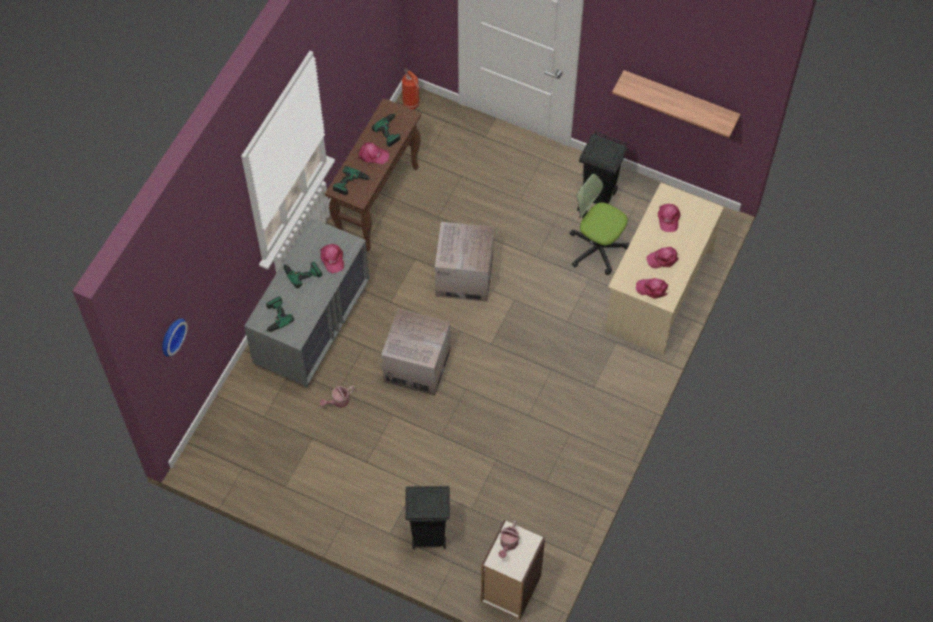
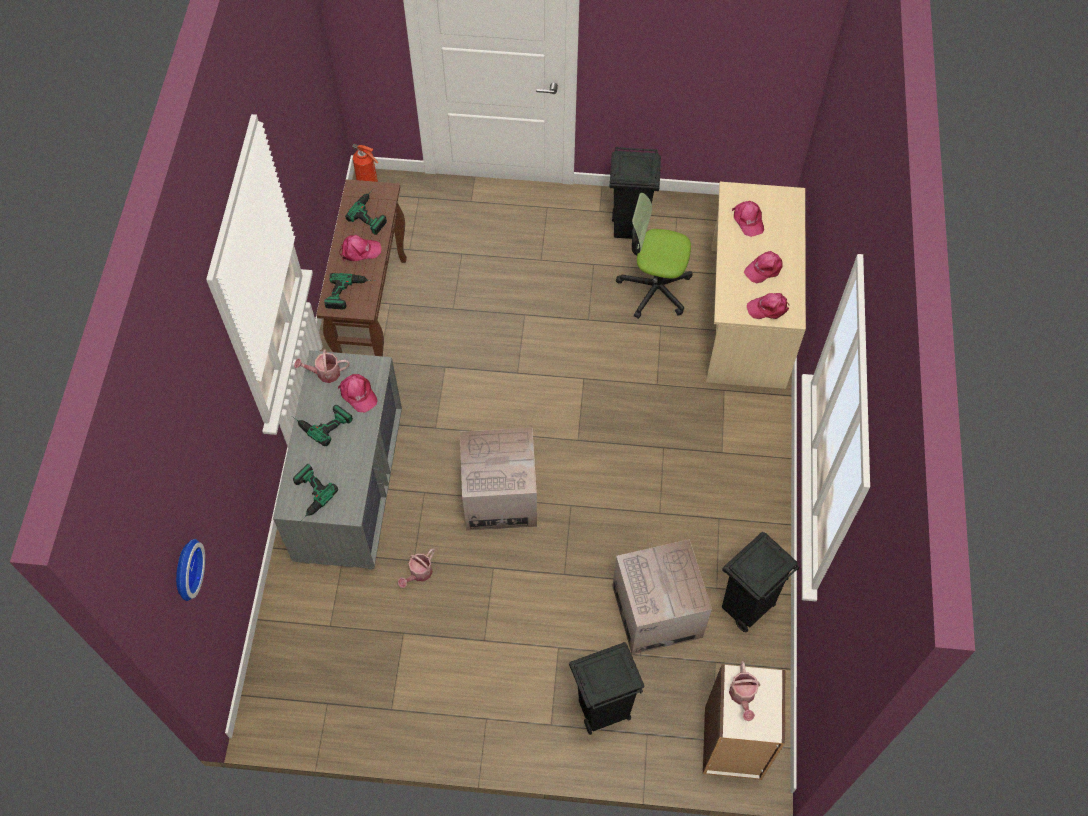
camera: 20 degrees left, 0 degrees up
(315, 237) = (325, 373): none -> watering can
(464, 276) = (513, 369): cardboard box -> cardboard box (656, 612)
(561, 502) = (745, 608): none -> black trash can
(680, 100) = (718, 72): shelf -> none

